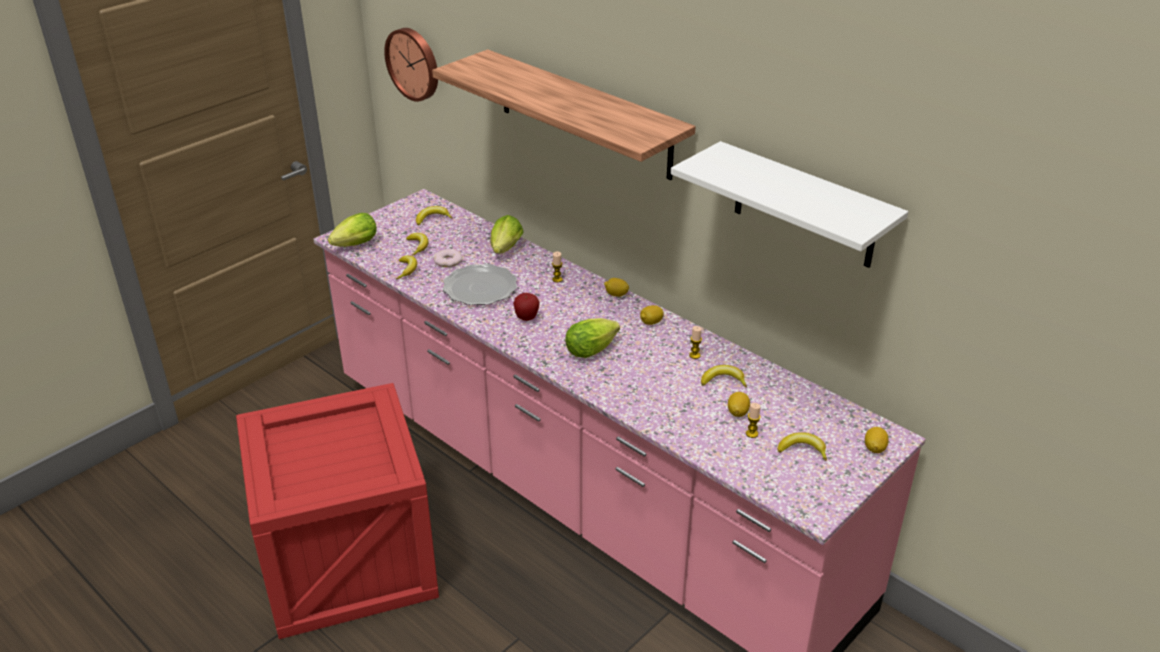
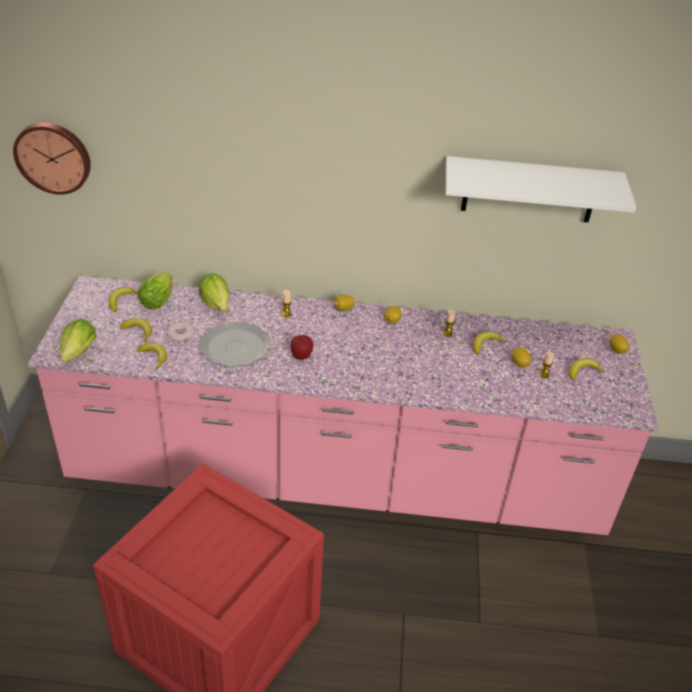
camera: 40 degrees left, 5 degrees up
(584, 114) = (290, 163): shelf -> none
(593, 349) = (378, 360): lettuce -> lettuce (159, 299)

